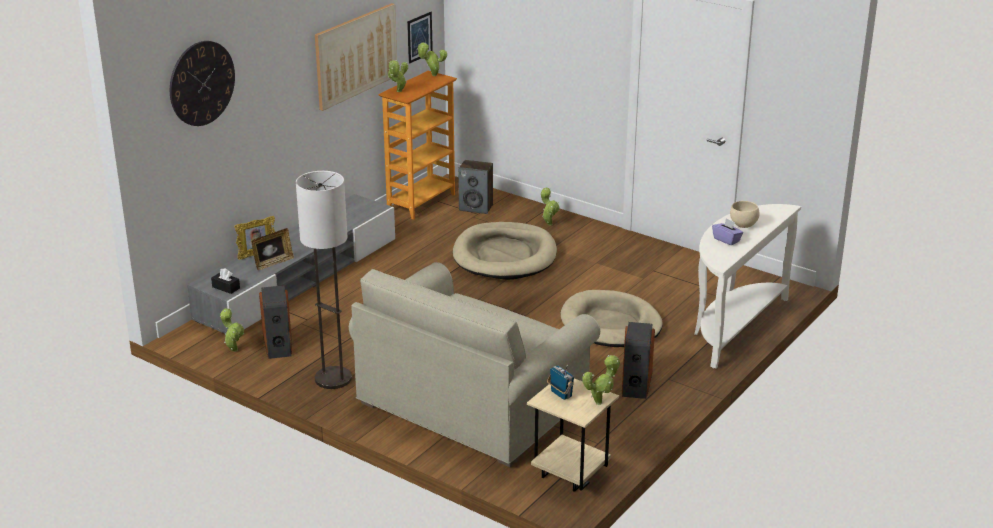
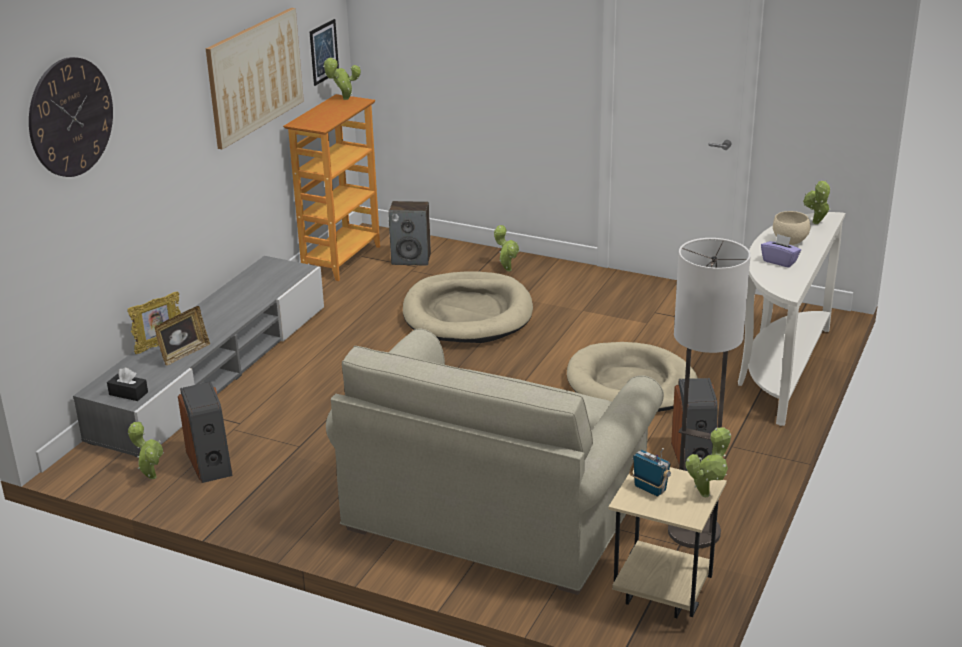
camera: 10 degrees left, 0 degrees up
(333, 379) = (298, 500): floor lamp -> floor lamp (693, 532)
(398, 92) = (308, 121): potted plant -> potted plant (816, 224)

